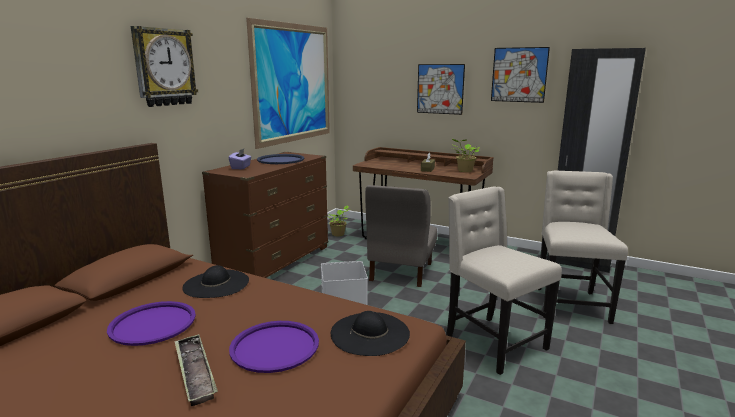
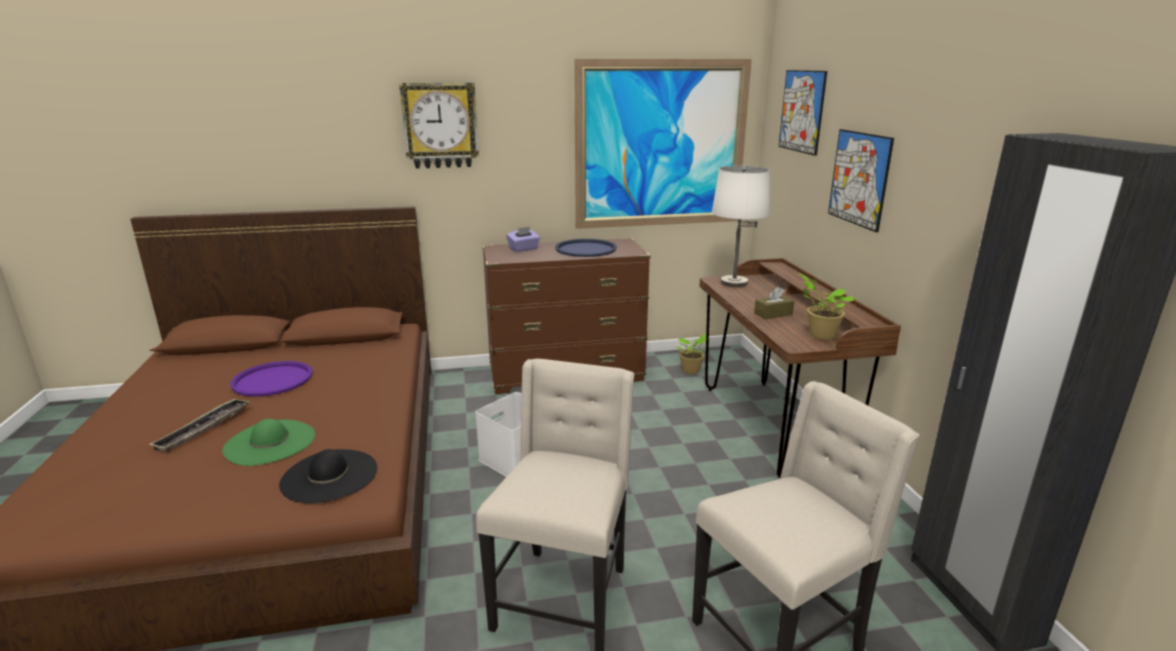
camera: 50 degrees right, 5 degrees up
(216, 284) = (368, 367): black hat -> none
(275, 347) = (269, 442): purple tray -> green hat
(375, 163) = (734, 283): none -> white table lamp
(400, 272) = (657, 451): grey chair -> none
(519, 75) = (964, 173): picture -> picture (802, 111)

